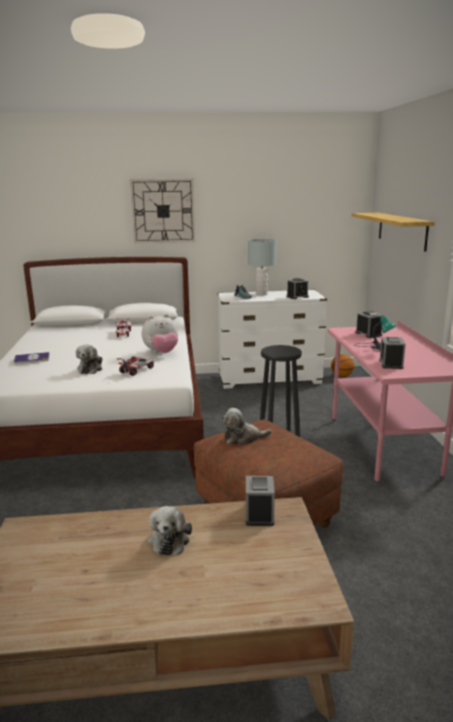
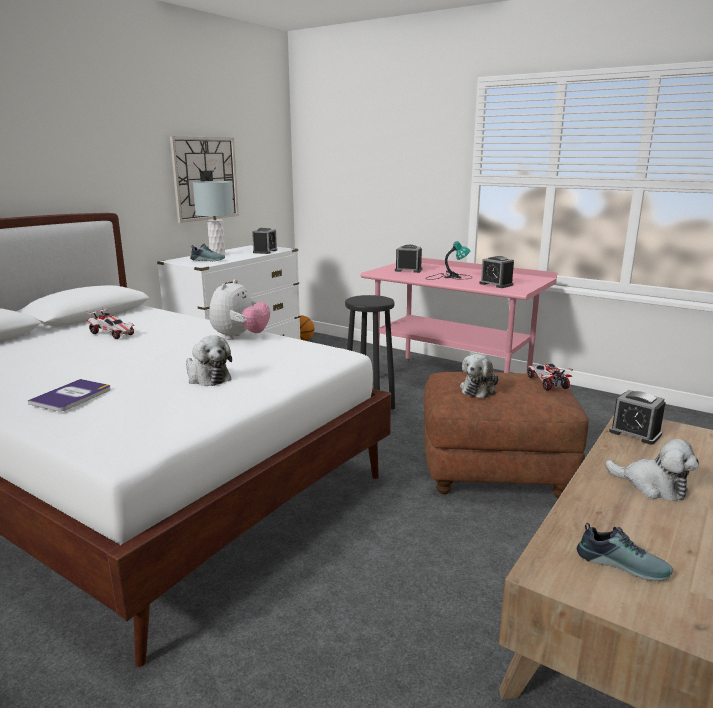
camera: 50 degrees left, 0 degrees up
(49, 549) = (622, 563): none -> shoe
(137, 370) = (275, 359): toy car -> toy car (546, 383)
(163, 211) = (68, 139): wall clock -> wall clock (205, 178)
(401, 230) = (366, 163): shelf -> none

